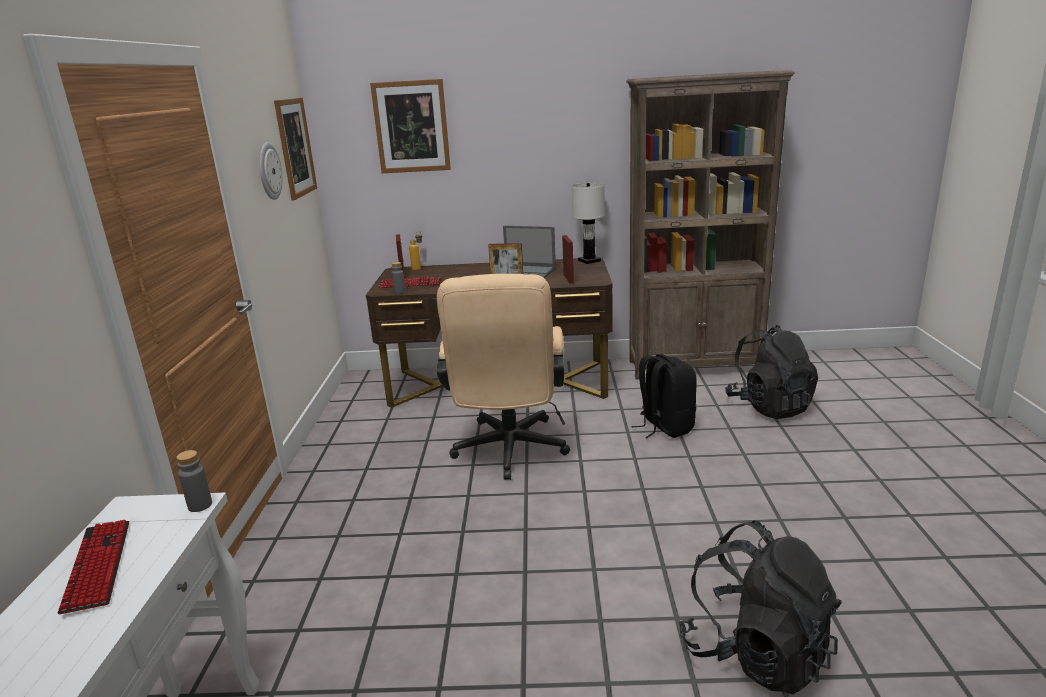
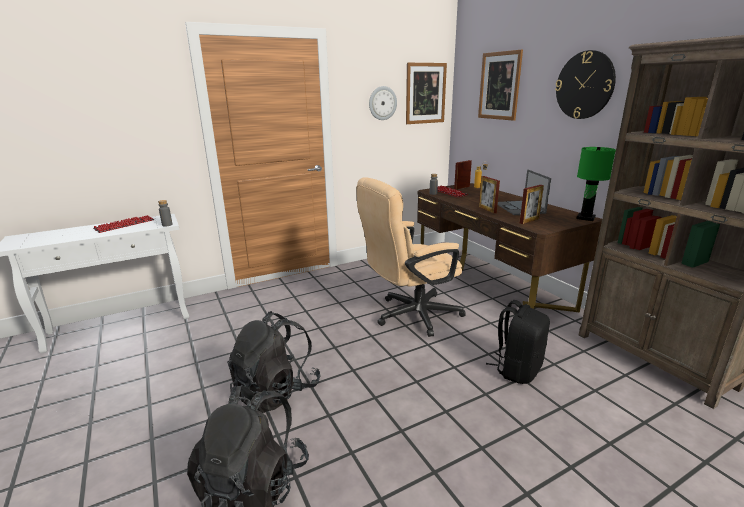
camera: 60 degrees right, 0 degrees up
(543, 119) = (584, 85): none -> wall clock
(589, 260) = (586, 218): white table lamp -> green table lamp
(769, 406) = (641, 427): black backpack -> black backpack (276, 391)

